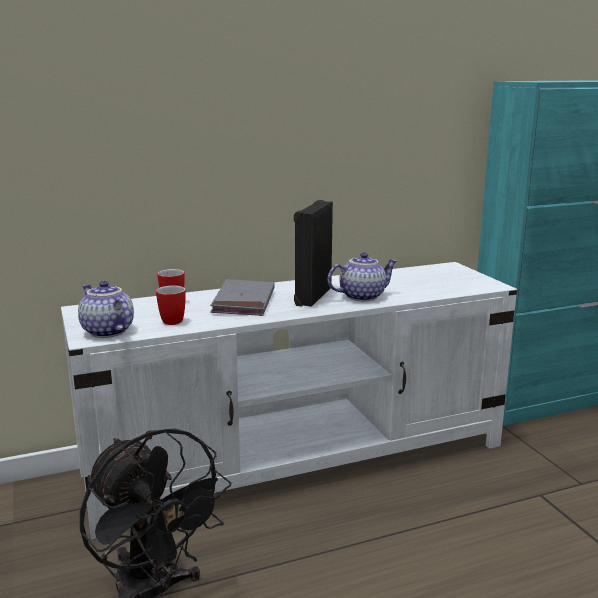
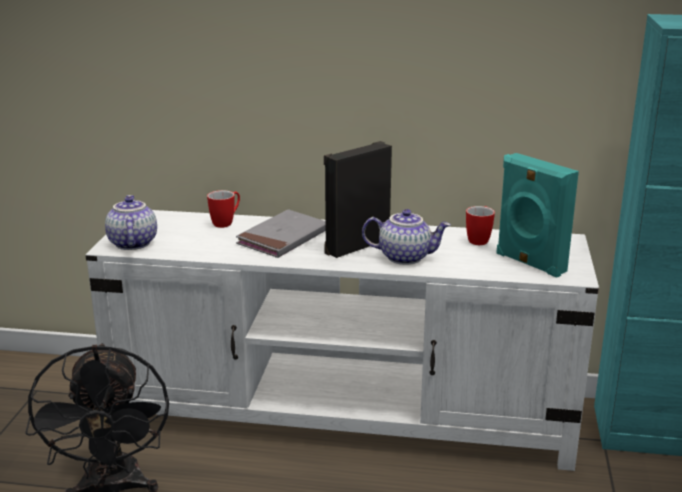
camera: 30 degrees right, 5 degrees up
(173, 319) = (198, 243): mug -> mug (480, 239)
(452, 284) = (529, 263): none -> turquoise speaker

